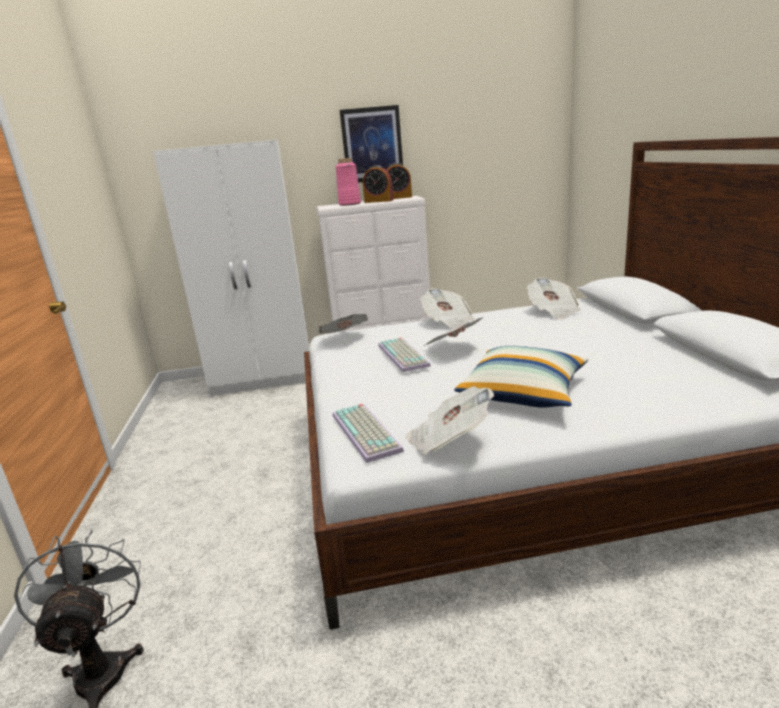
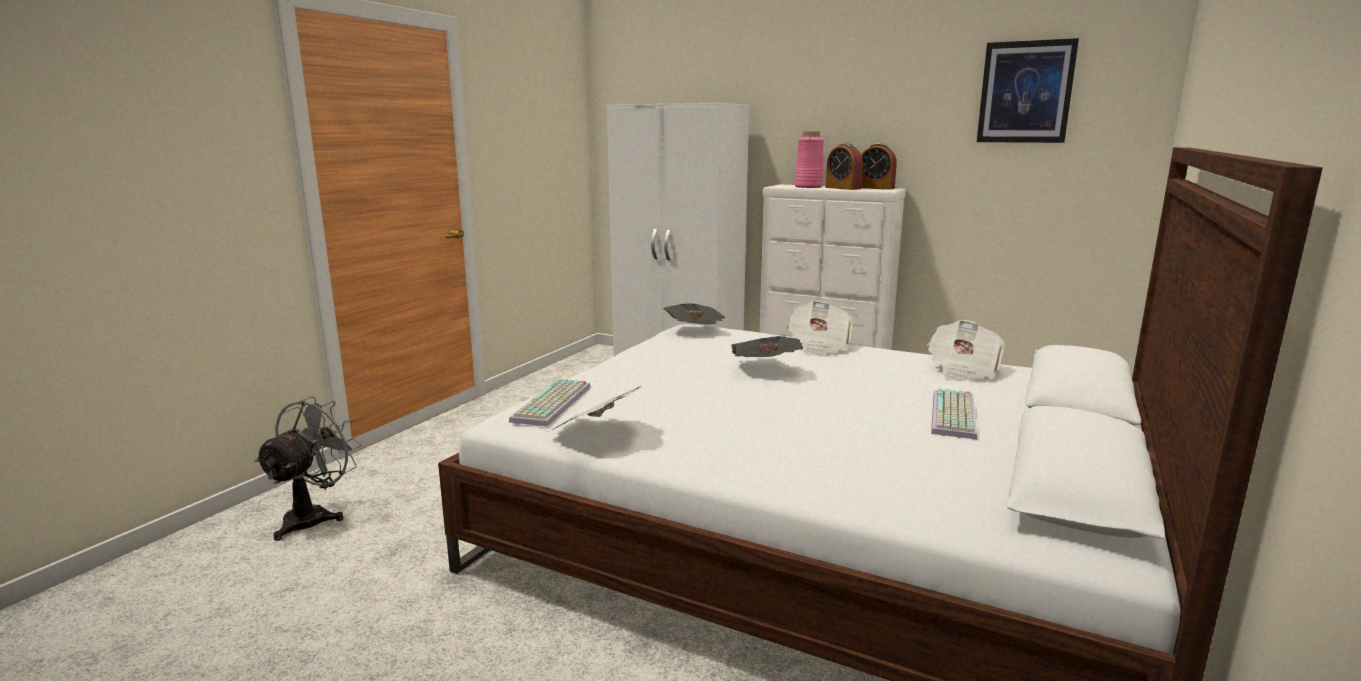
camera: 35 degrees right, 5 degrees down
(372, 144) = (859, 118): picture -> picture (1025, 92)
(404, 355) = (705, 359): keyboard -> keyboard (956, 415)
(523, 393) = (738, 426): pillow -> none

